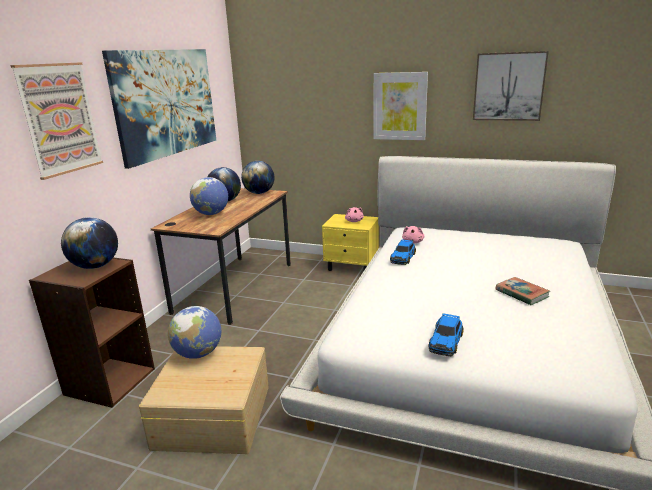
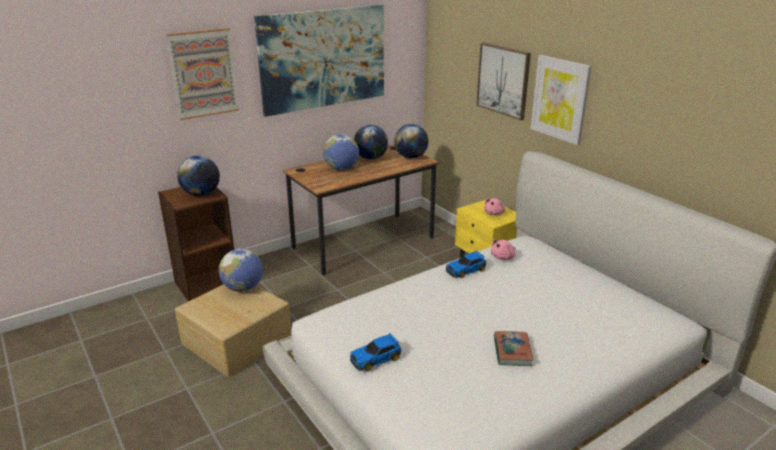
camera: 35 degrees right, 5 degrees up
(508, 86) = (674, 106): picture -> picture (503, 80)

